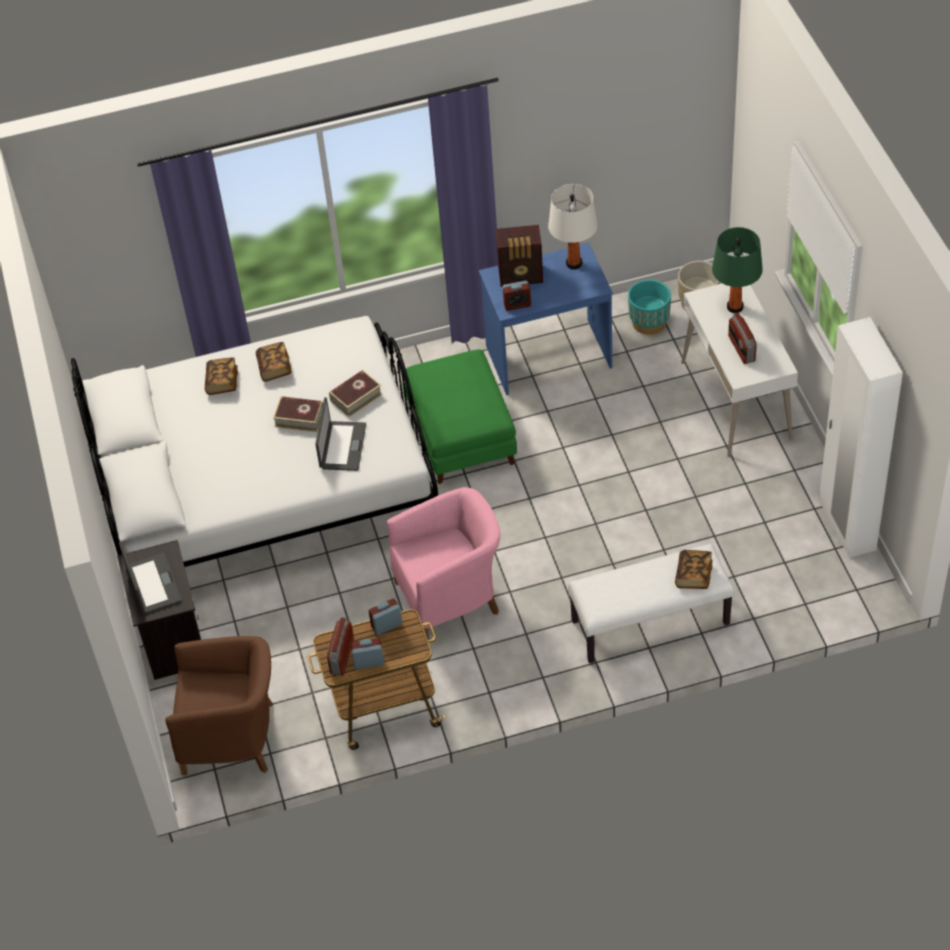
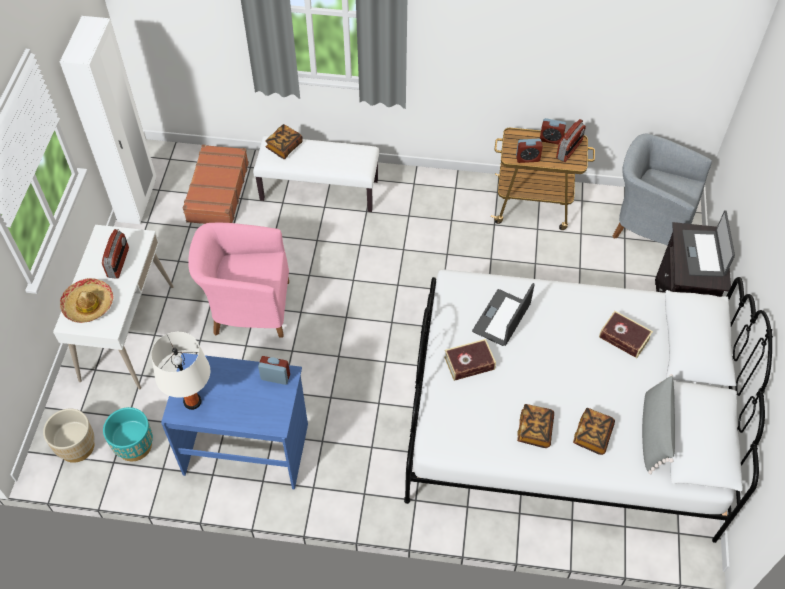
camera: 160 degrees left, 5 degrees up
(168, 405) = (654, 432): none -> grey pillow
(233, 738) = (648, 224): brown armchair -> grey armchair
(299, 418) = (530, 363): book -> book (624, 338)
(451, 596) = (448, 262): pink armchair -> pink armchair (247, 307)
(461, 436) = (369, 398): green ottoman -> none
(521, 276) = (250, 409): radio -> none
(735, 307) = (88, 305): green table lamp -> hat
(766, 572) = (217, 192): none -> brown suitcase

